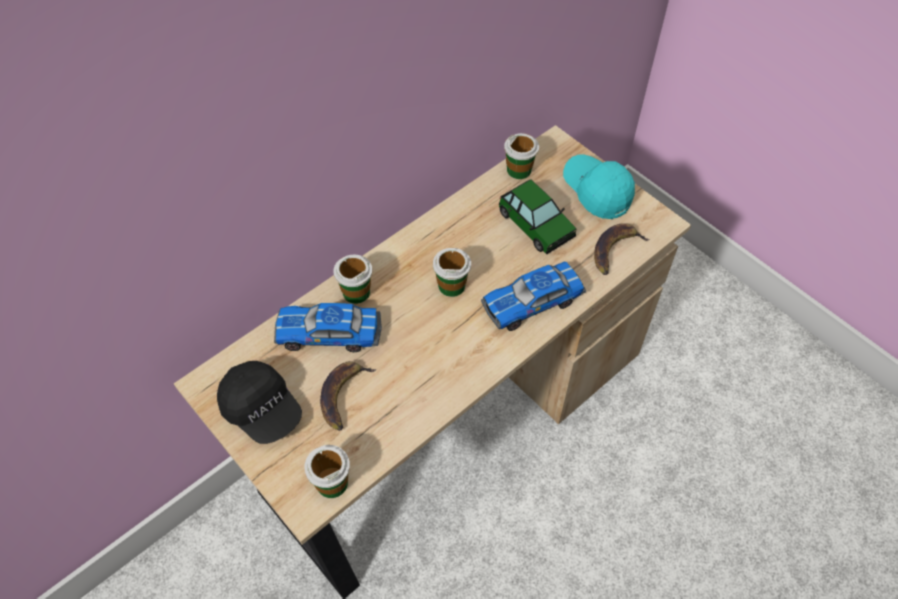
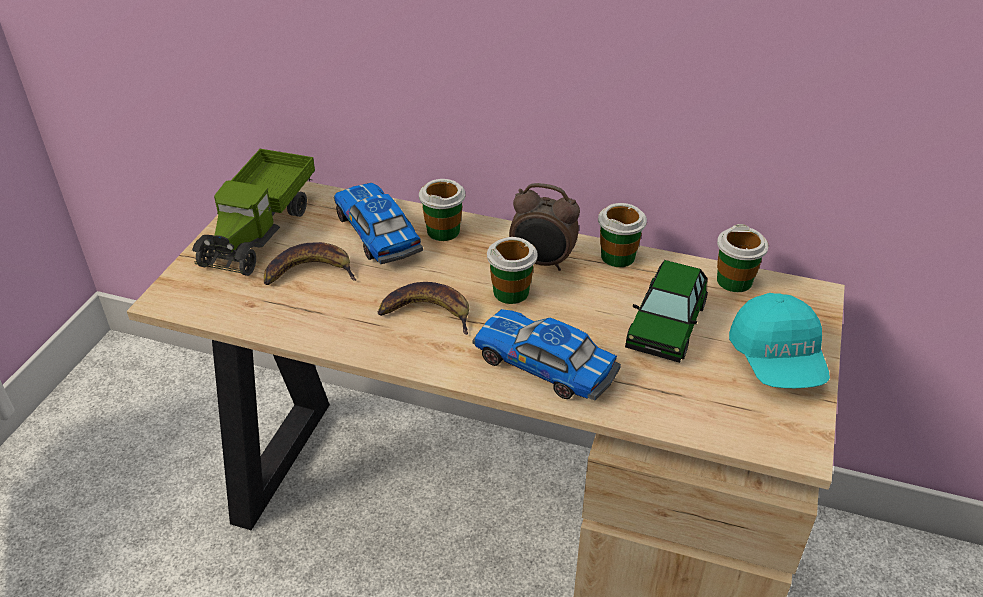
camera: 60 degrees right, 15 degrees down
(262, 410) = (260, 230): black cap -> toy truck
(332, 483) = (202, 304): cup -> cup (618, 256)
(433, 253) = (542, 262): none -> alarm clock
(596, 192) = (777, 361): turquoise cap -> turquoise cap turned 150 degrees clockwise
(615, 250) = (699, 413): banana -> banana (427, 312)

